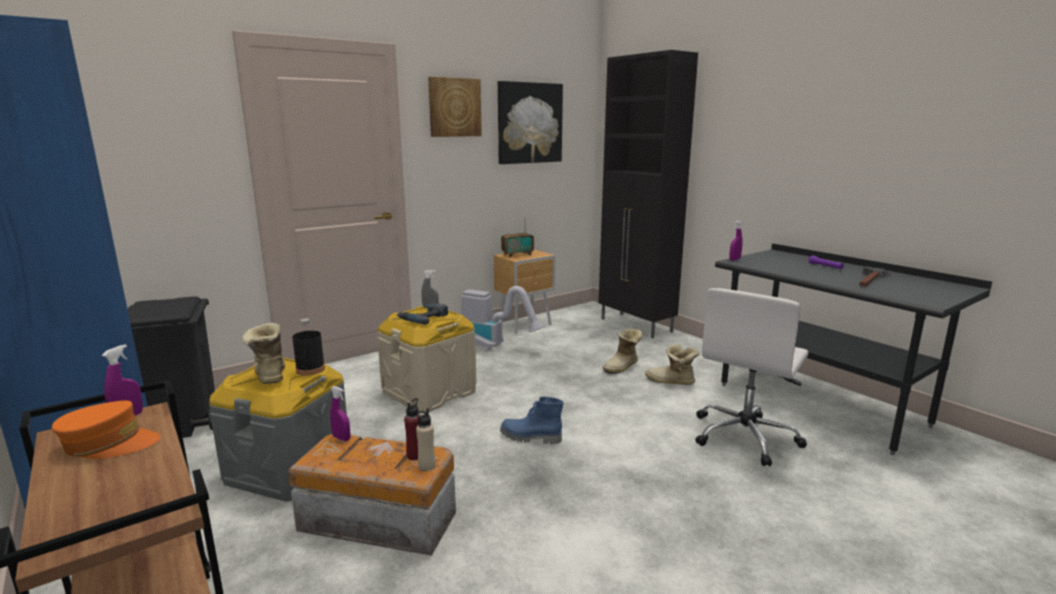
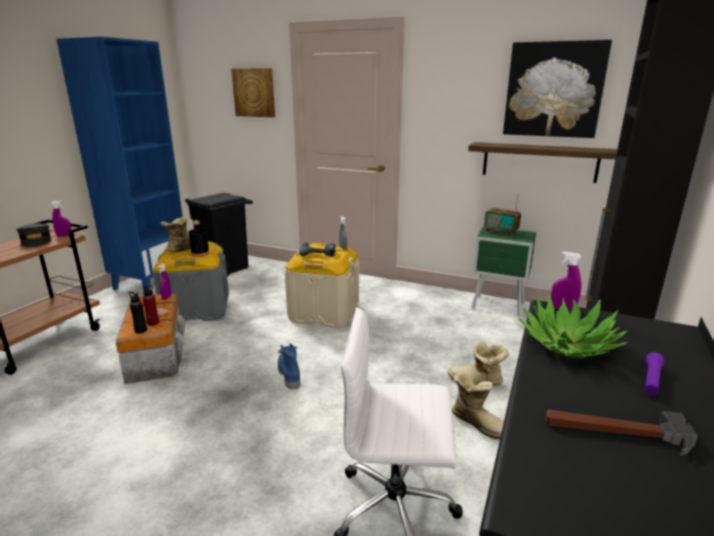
camera: 60 degrees right, 5 degrees up
(109, 443) = (36, 241): orange cap -> grey cap
(426, 466) = (141, 330): beige bottle -> black bottle
(454, 107) = (458, 73): picture -> picture (254, 92)
(495, 346) = (433, 309): vacuum cleaner -> none
(525, 325) = (499, 306): brown nightstand -> green nightstand
(526, 186) = (539, 162): none -> shelf
(671, 382) = (478, 422): boot -> boot turned 135 degrees clockwise
(781, 268) = (568, 344): none -> potted plant

